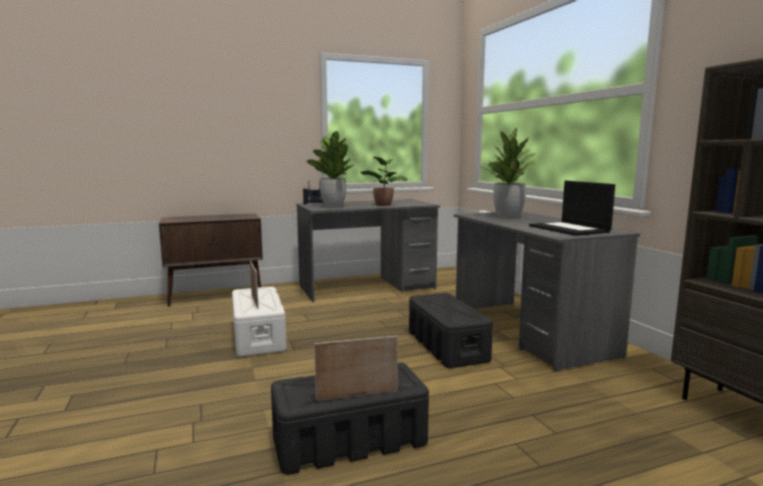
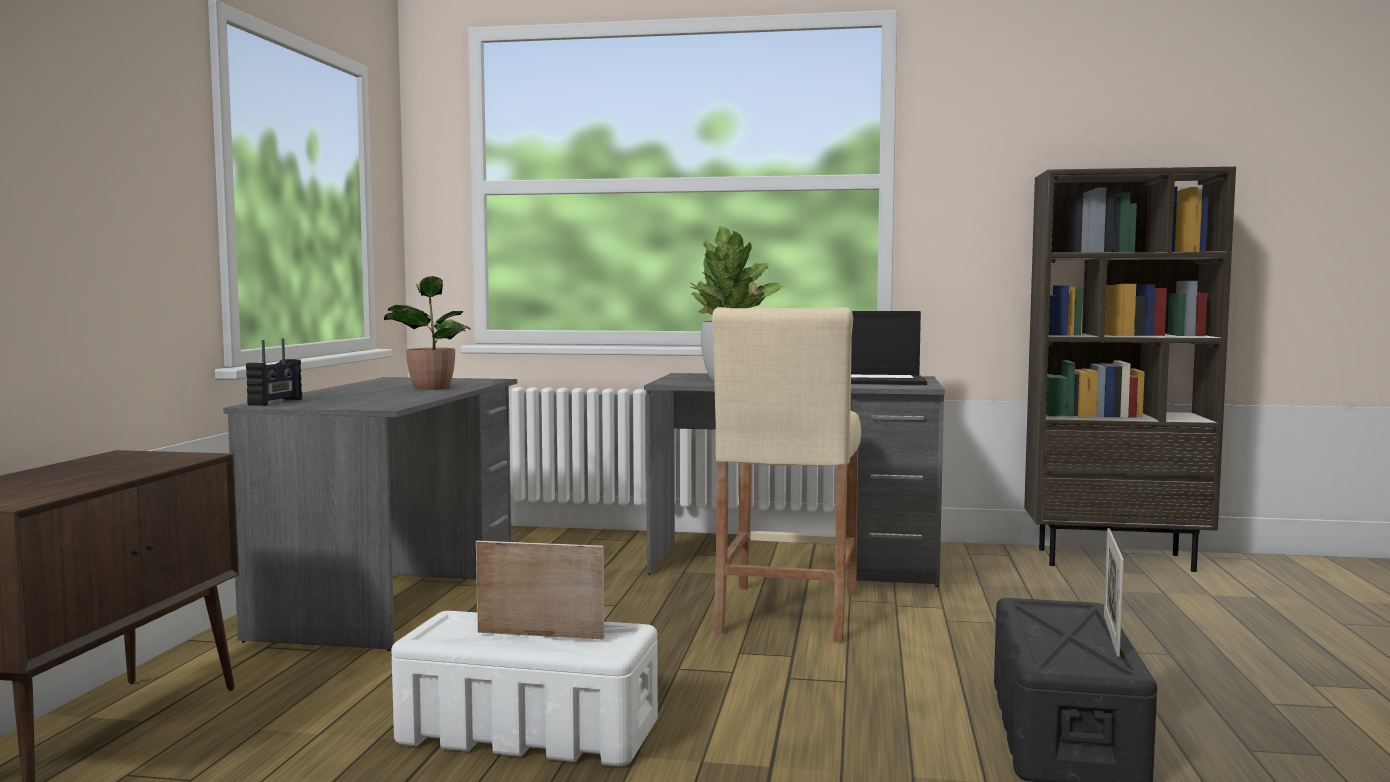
camera: 60 degrees left, 5 degrees down
(333, 206) = (366, 400): potted plant -> none
(446, 346) = (787, 612): black storage box -> beige stool

